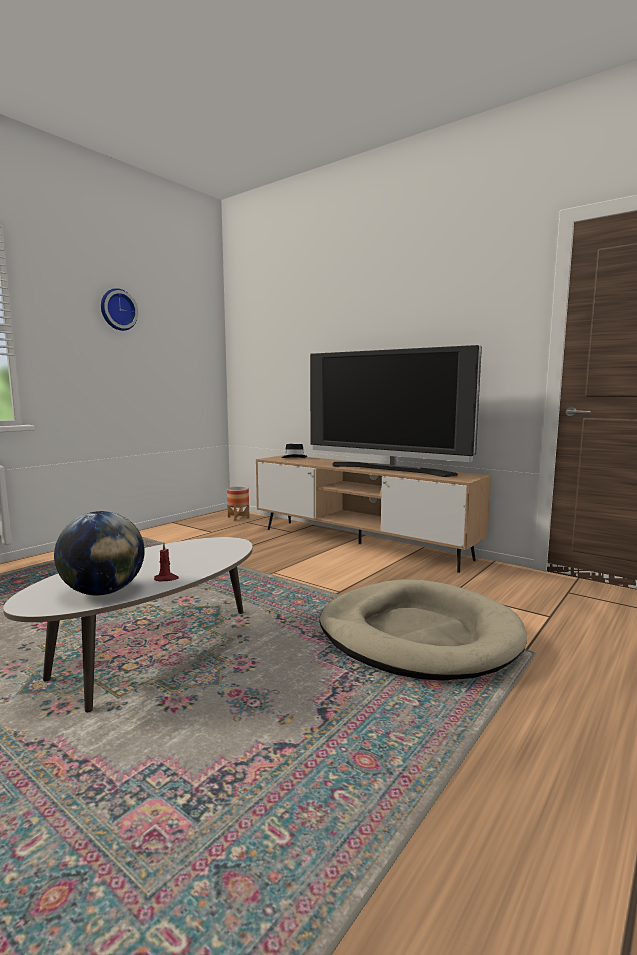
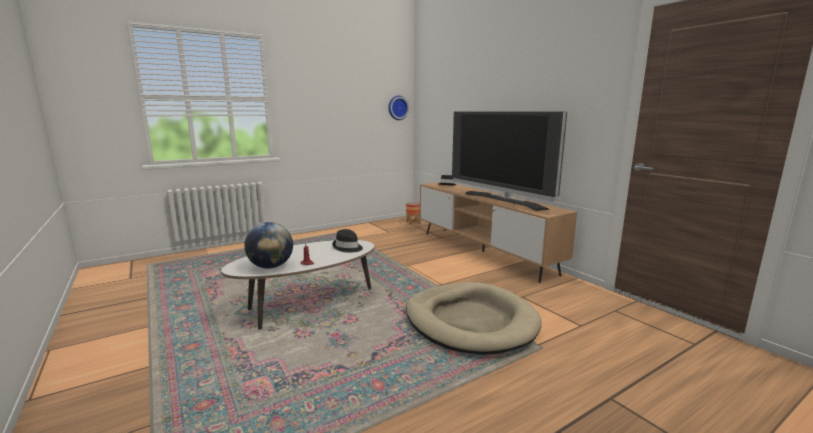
camera: 20 degrees right, 5 degrees up
(117, 310) = (334, 81): wall clock -> wall clock (397, 108)
(212, 549) = (347, 247): none -> black hat

